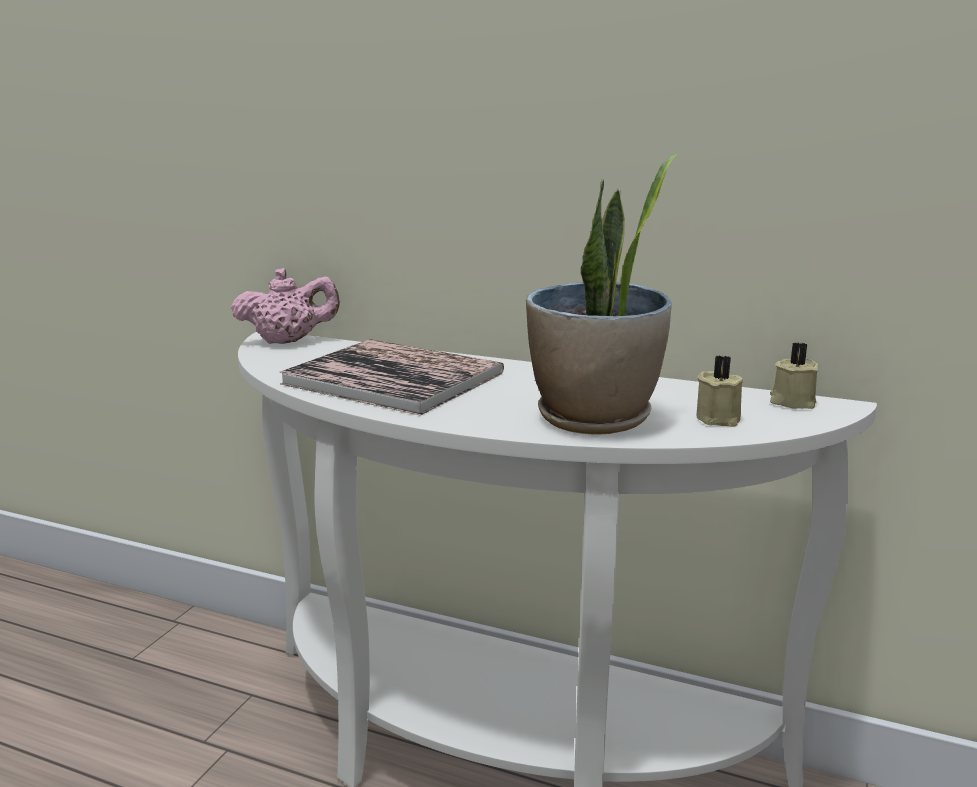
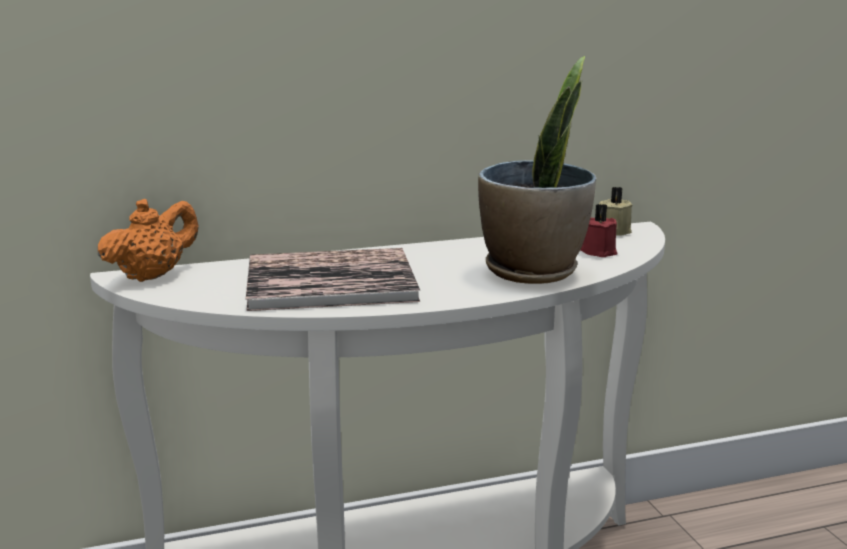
camera: 40 degrees left, 0 degrees up
(288, 341) = (152, 276): pink teapot -> orange teapot
(720, 418) = (599, 251): beige candle -> red candle

